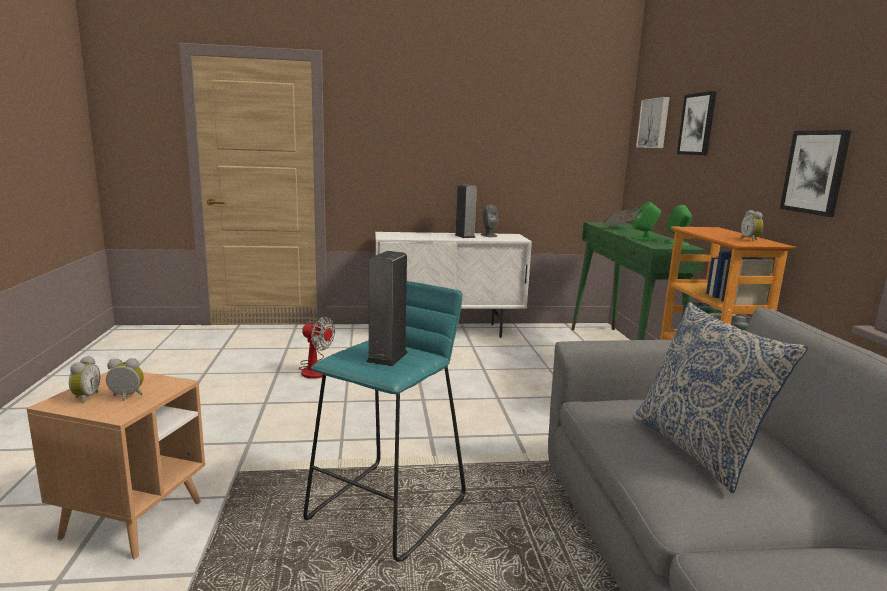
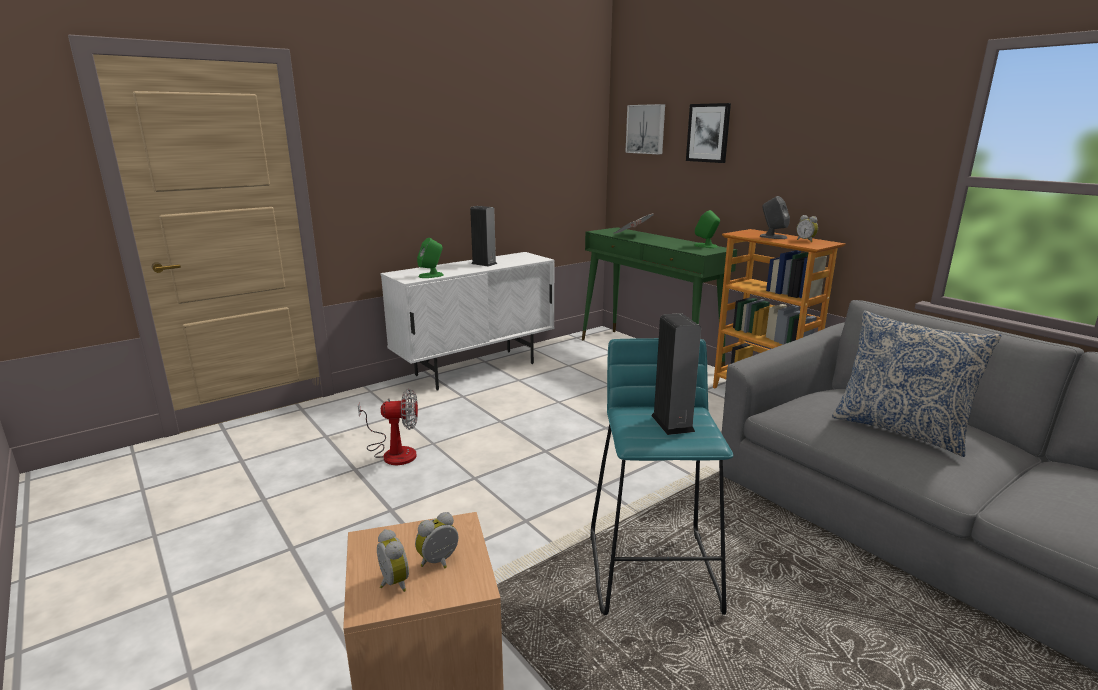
camera: 30 degrees left, 5 degrees up
(488, 235) = (503, 258): grey speaker -> grey speaker (772, 237)
(644, 238) = (674, 245): green speaker -> green speaker (431, 275)
(815, 172) = (858, 180): picture -> none

